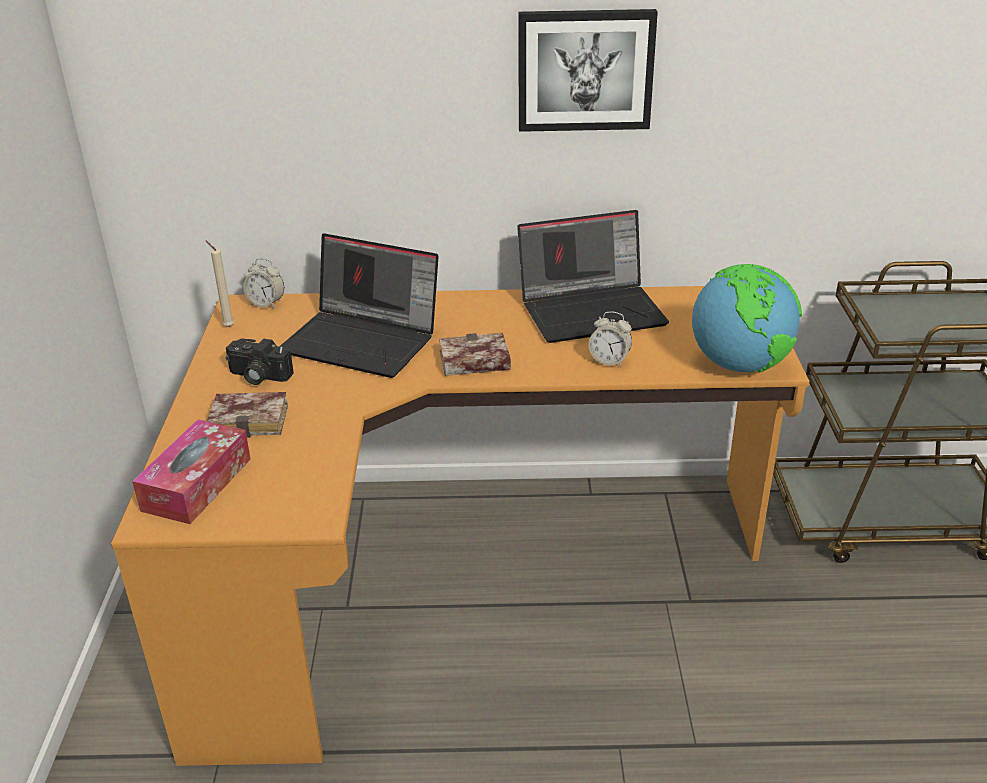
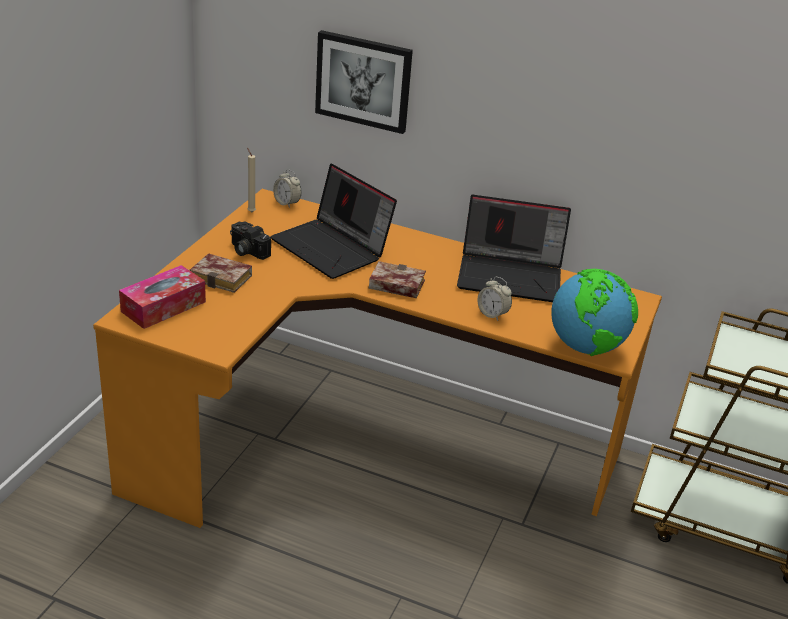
camera: 20 degrees right, 0 degrees up
(585, 70) = (544, 91): picture -> picture (363, 81)

